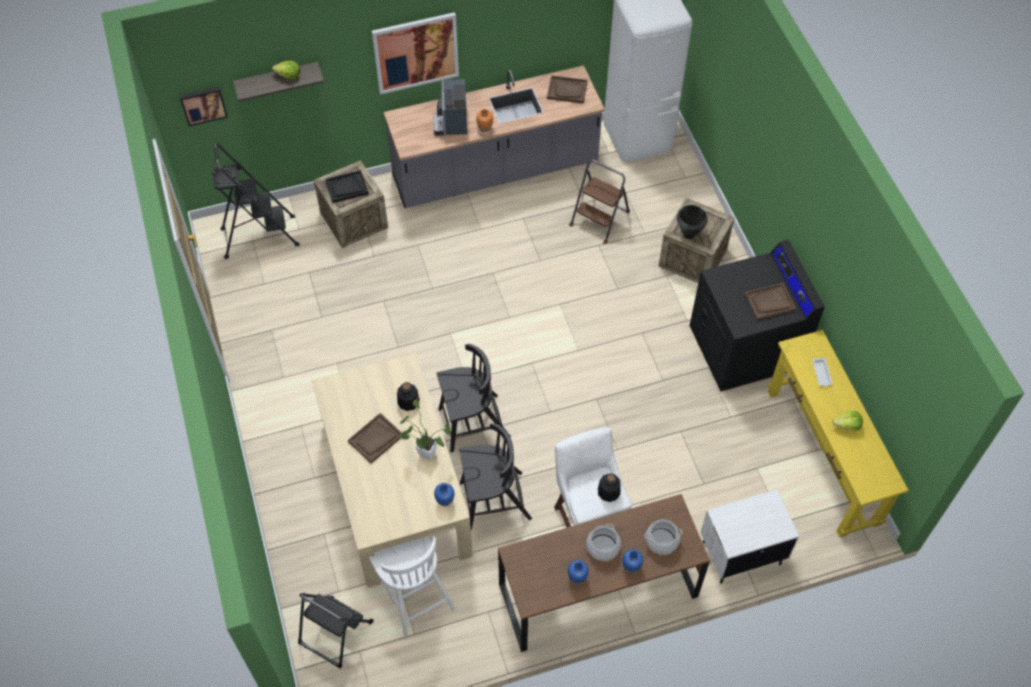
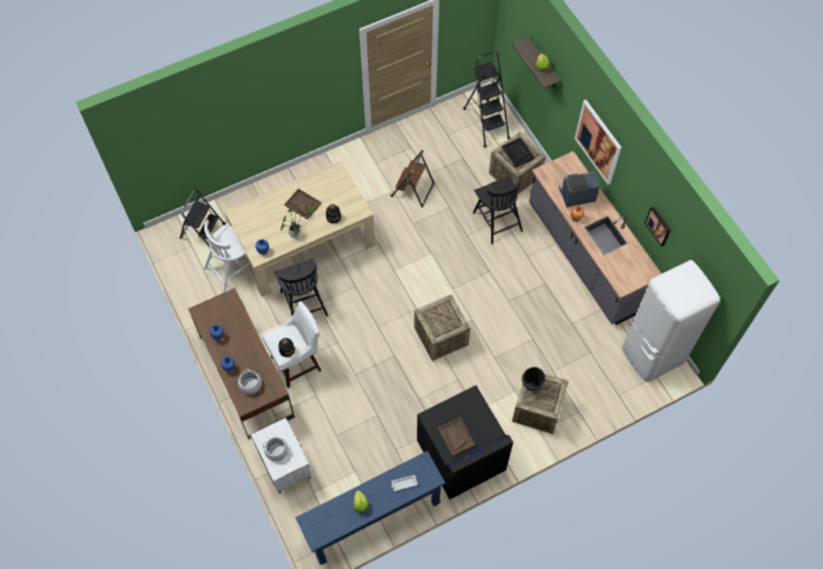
camera: 80 degrees right, 5 degrees up
(203, 105) = (514, 31): picture -> picture (659, 225)
(472, 423) = (360, 279): black chair -> black chair (497, 220)
(567, 90) = (632, 268): brown tray -> none
(577, 341) = (441, 336): none -> crate
(601, 217) = (560, 337): brown step ladder -> brown step ladder (414, 190)
(602, 547) = (242, 349): cooking pot -> cooking pot (277, 451)
(822, 456) = (373, 519): yellow console table -> blue console table

